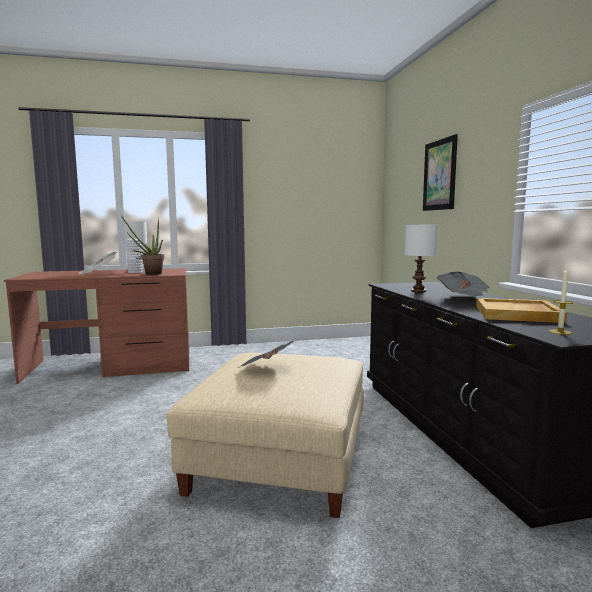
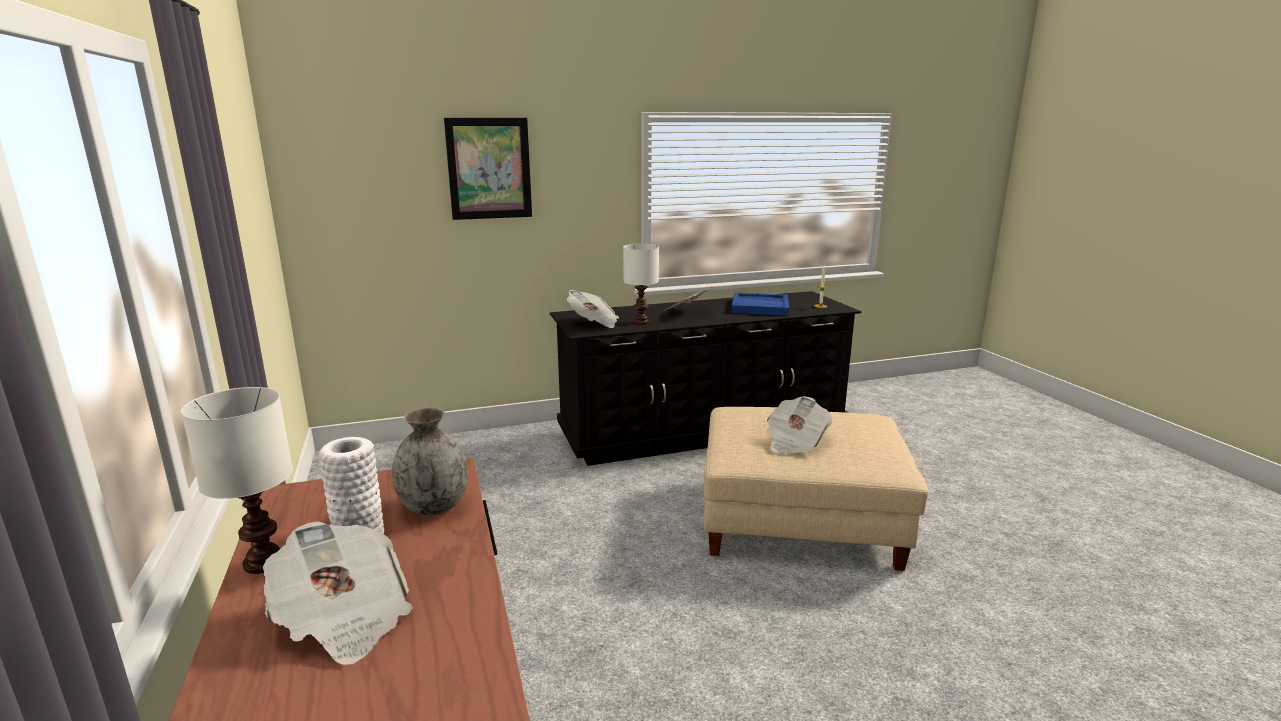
camera: 95 degrees left, 10 degrees up
(149, 274) = (433, 506): potted plant -> grey vase
(409, 286) = (594, 322): none -> newspaper
(518, 314) = (760, 307): beige tray -> blue tray

